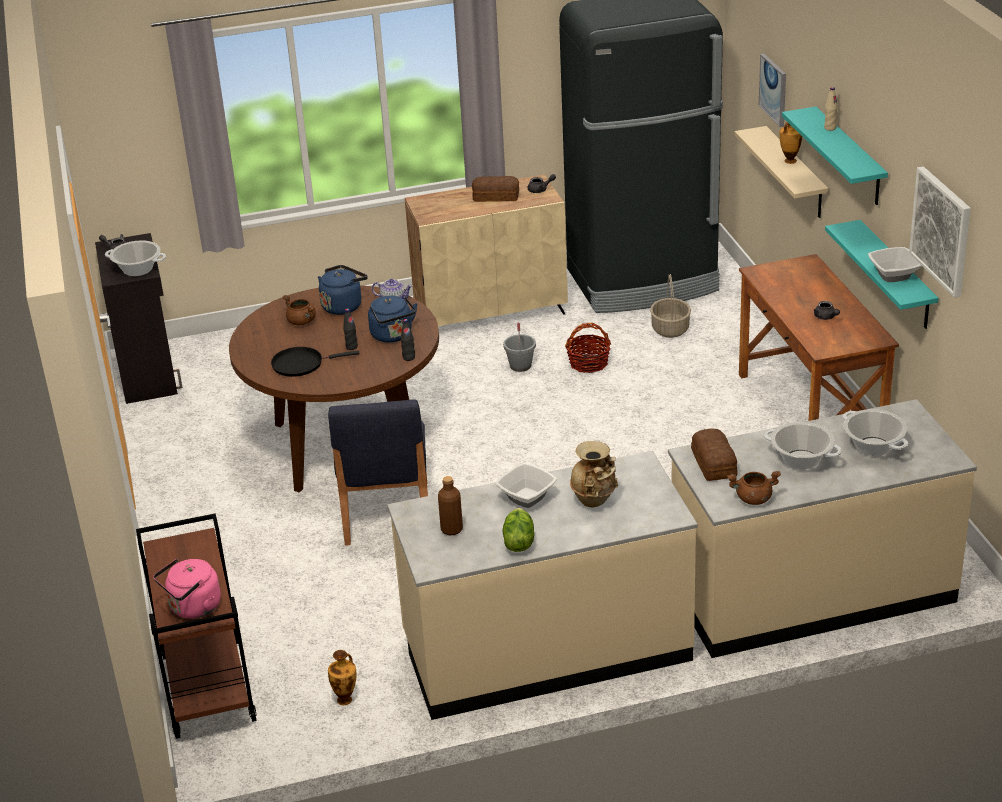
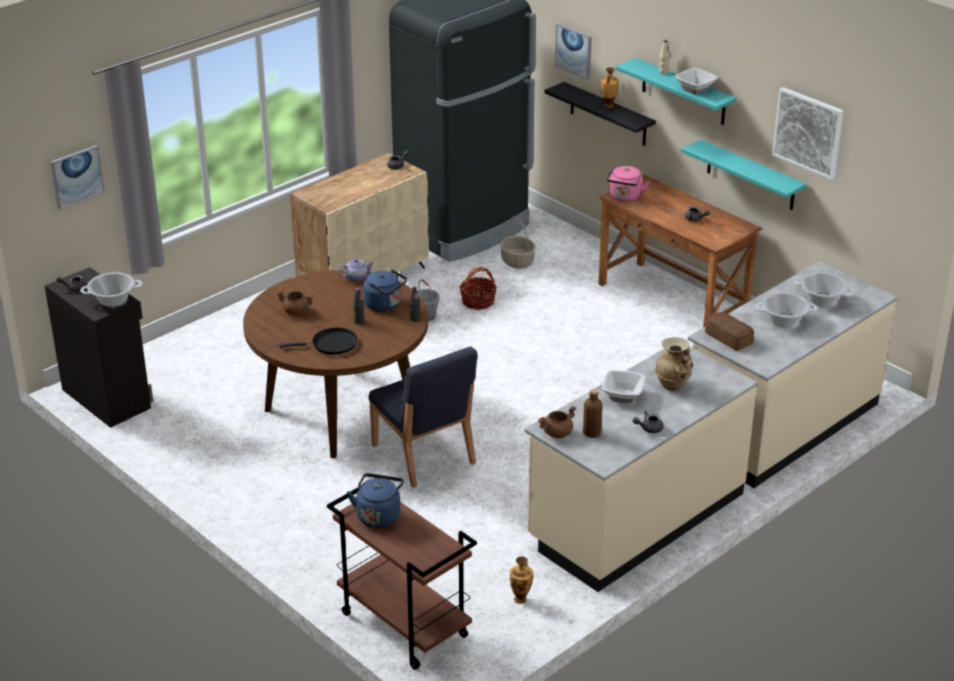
camera: 30 degrees left, 0 degrees up
(141, 134) = (76, 176): none -> picture
(193, 608) = (427, 550): pink kettle -> pink kettle (625, 198)
(301, 364) = (331, 344): black frying pan -> black frying pan turned 150 degrees counterclockwise
(343, 306) = (318, 291): blue kettle -> blue kettle (379, 515)
(495, 196) = (366, 177): bread -> none
(518, 542) = (648, 428): lettuce -> grey teapot
(753, 499) = (778, 355): brown cooking pot -> brown cooking pot (557, 433)
(795, 173) = (608, 114): beige shelf -> black shelf
(894, 275) = (762, 174): bowl -> bowl (695, 89)

